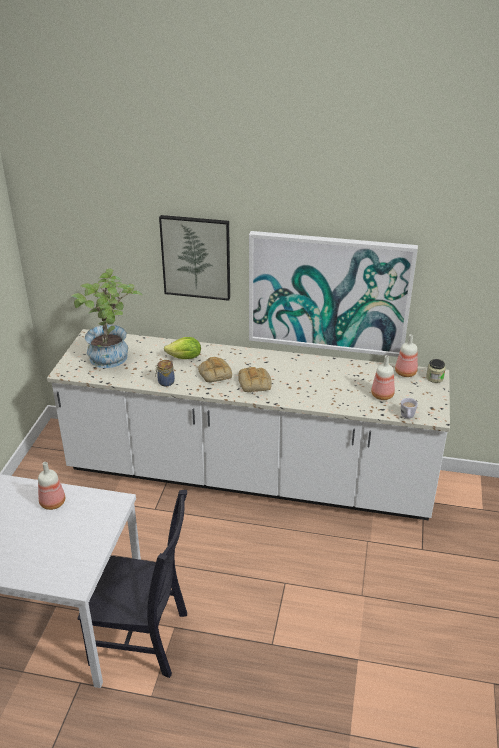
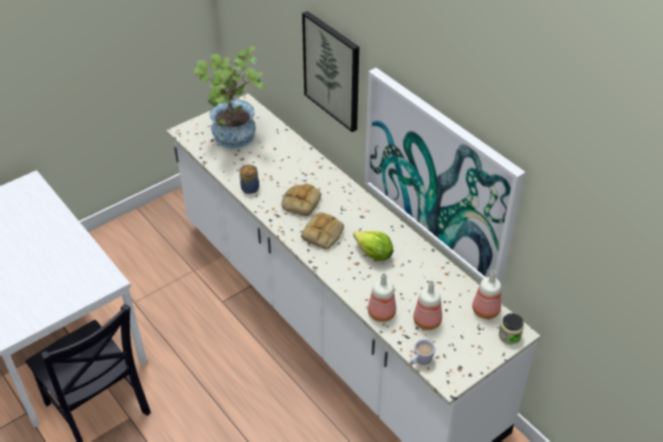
camera: 40 degrees right, 10 degrees up
(52, 502) = (67, 251): bottle -> bottle (381, 312)
(185, 358) = (295, 171): lettuce -> lettuce (373, 254)

